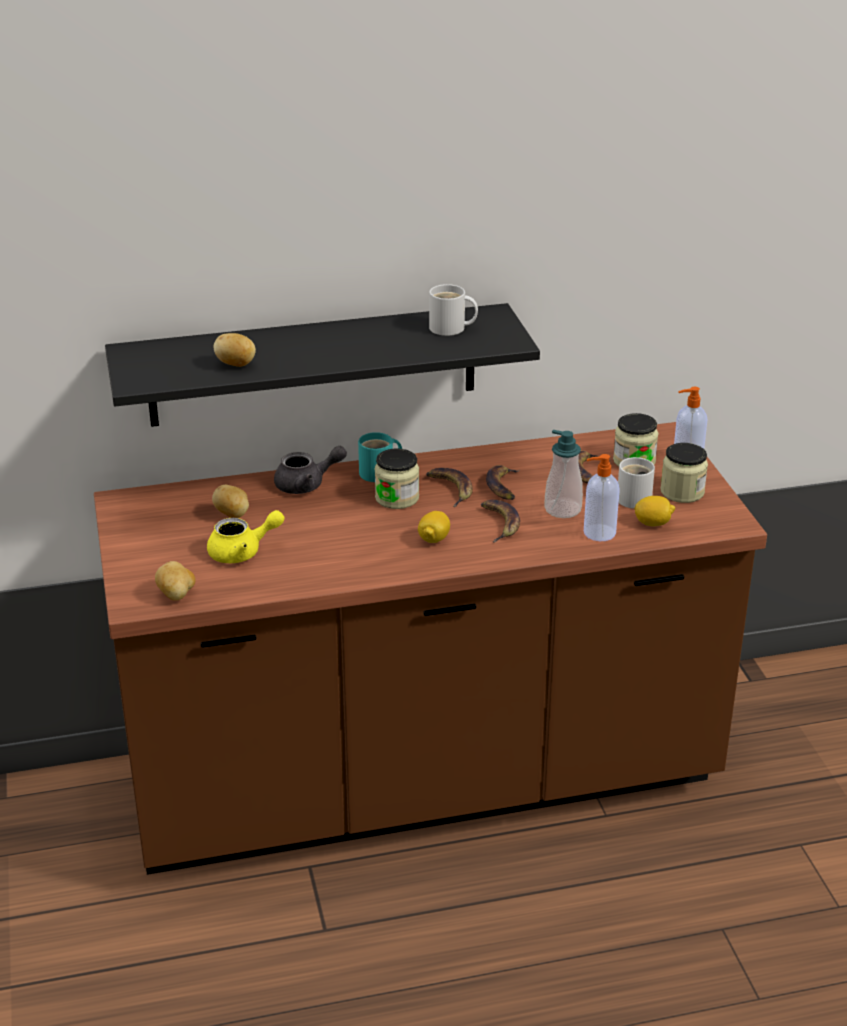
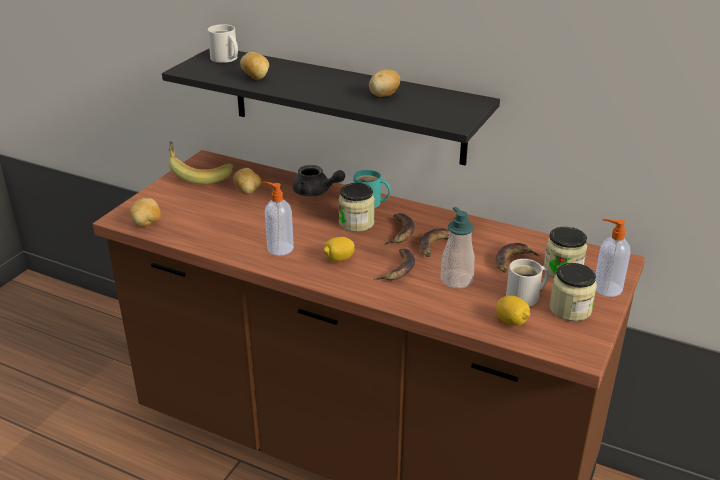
camera: 40 degrees right, 0 degrees up
(143, 520) = (199, 175): none -> banana
(242, 552) = (218, 215): yellow teapot -> none
(401, 338) = (383, 96): none -> potato
(450, 329) = (427, 101): white mug -> white mug (224, 59)
(598, 533) = (458, 308): soap dispenser -> soap dispenser (279, 248)

